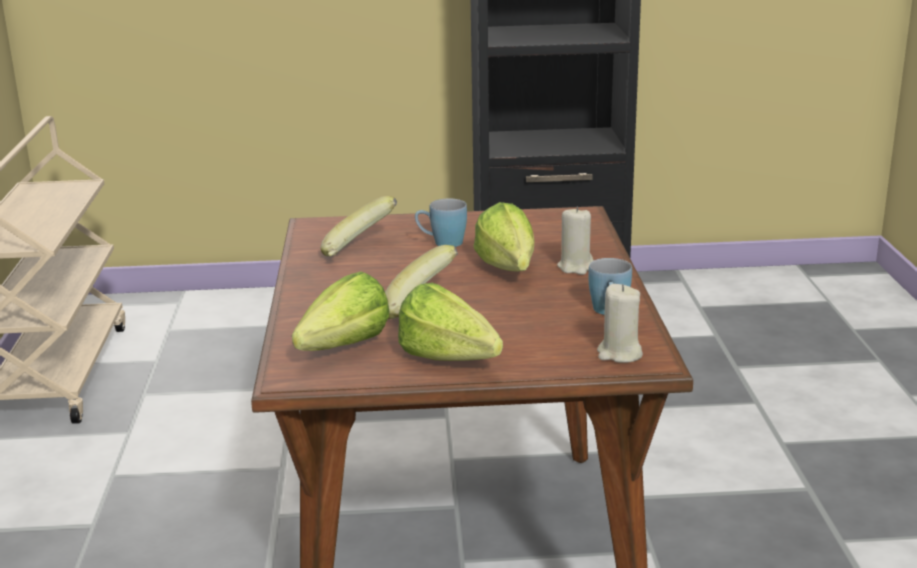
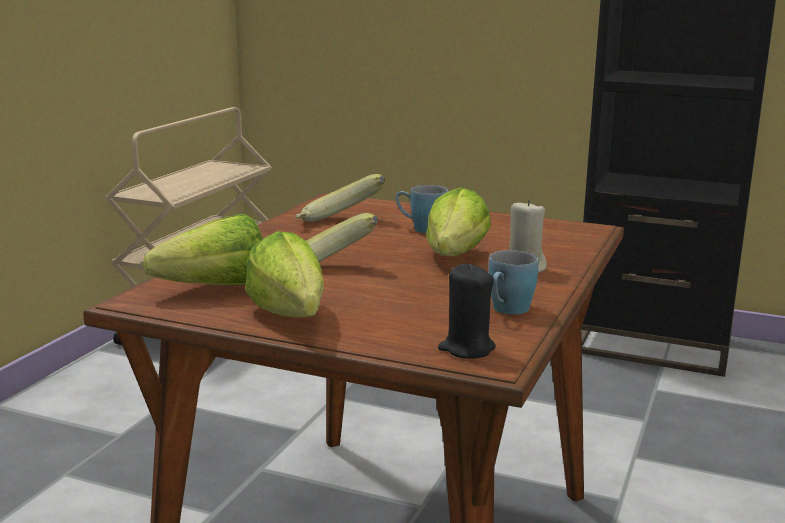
camera: 25 degrees right, 5 degrees down
(619, 354) = (466, 349): beige candle -> black candle

